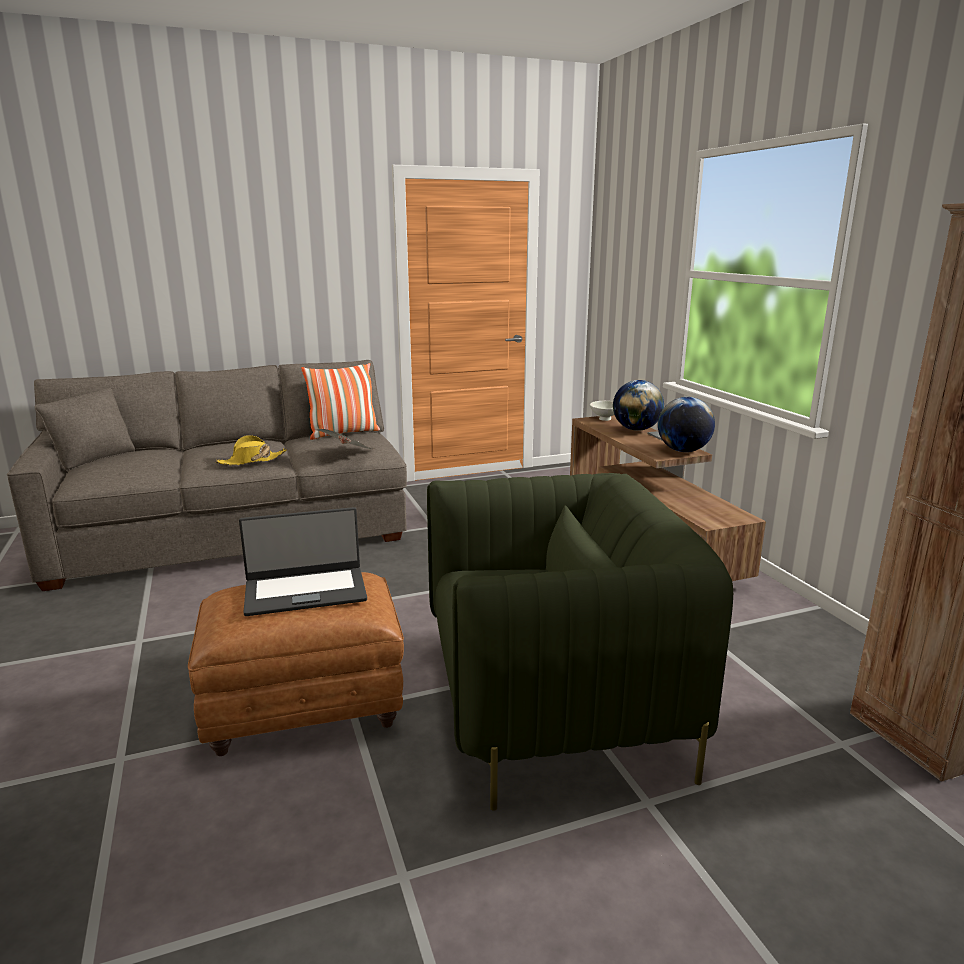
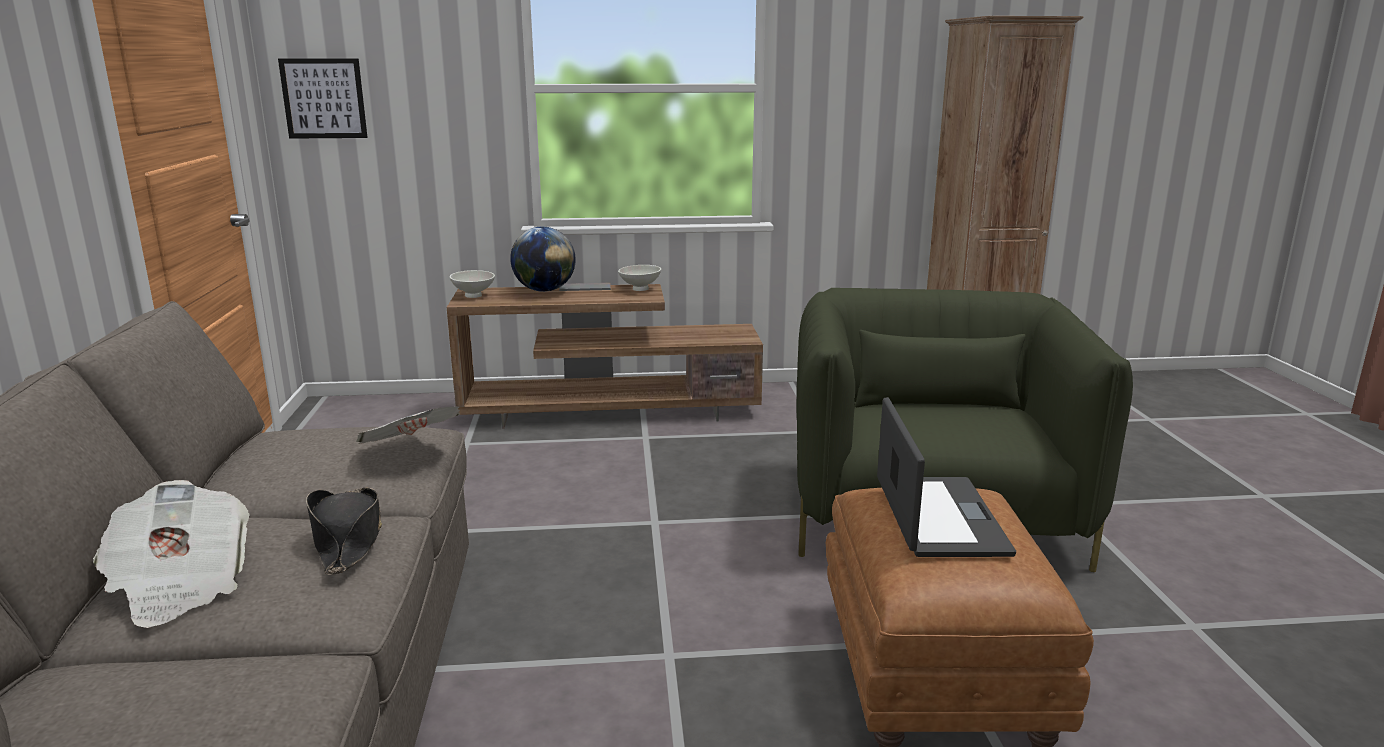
camera: 75 degrees left, 0 degrees up
(218, 448) = (180, 585): none -> newspaper
(252, 461) = (348, 539): yellow hat -> black hat
(343, 433) = (255, 451): pillow -> none
(607, 273) = (324, 98): none -> picture
(683, 451) = (640, 289): globe -> white bowl

